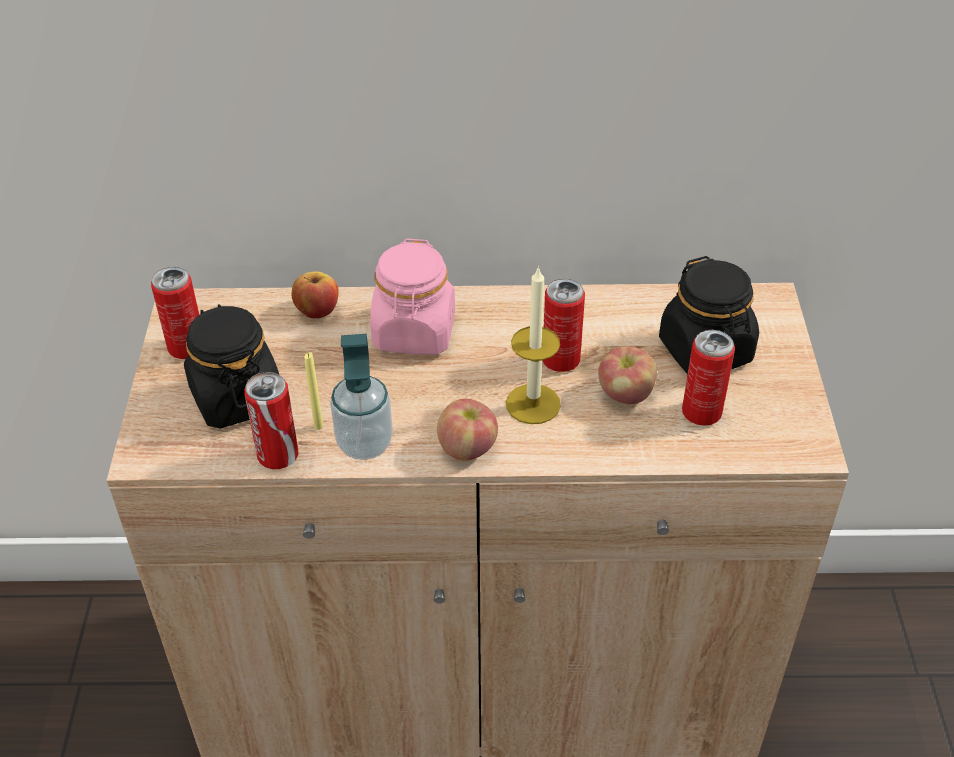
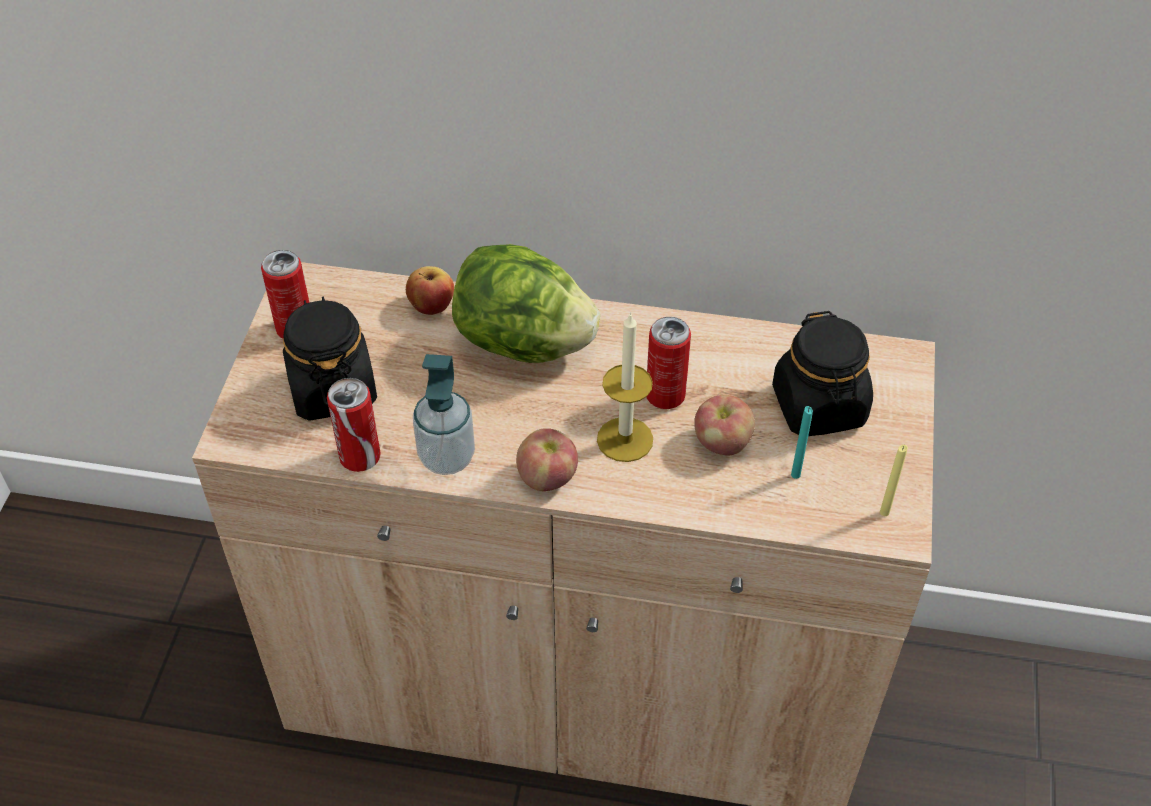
camera: 10 degrees right, 5 degrees up
(318, 426) = (406, 432): yellow candle -> yellow candle (884, 512)
(414, 332) = (523, 343): pink jar -> lettuce
(701, 413) = (795, 475): can -> turquoise candle

